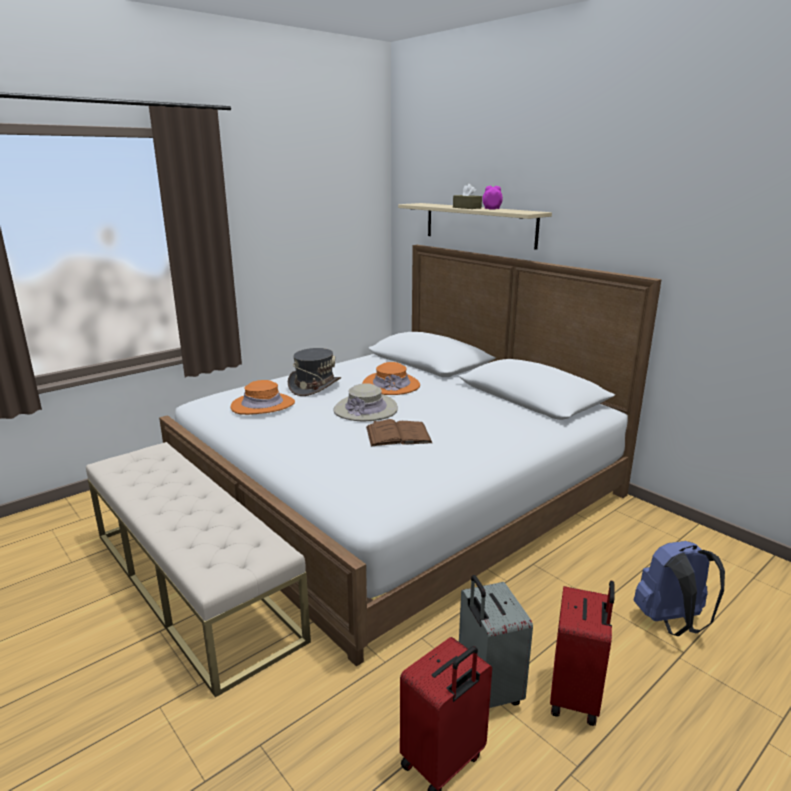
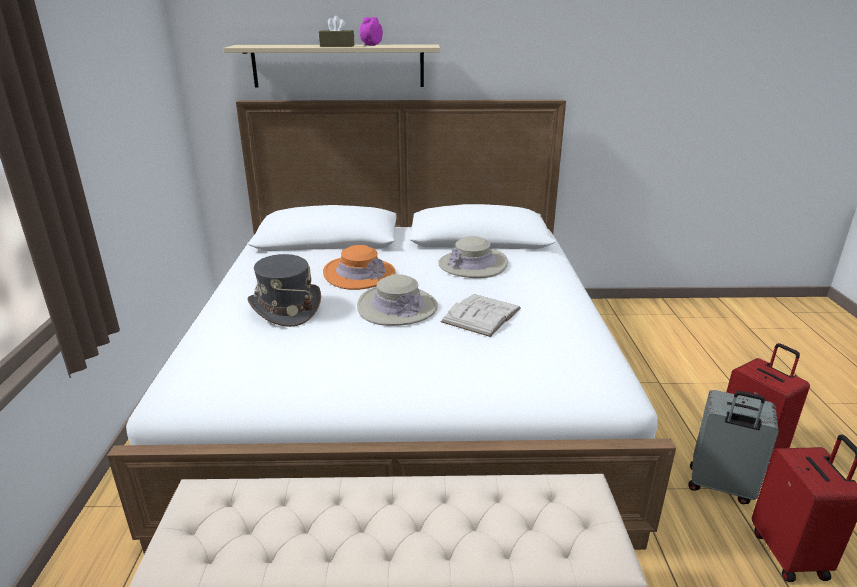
camera: 50 degrees left, 5 degrees up
(263, 405) = (282, 356): orange hat -> none
(398, 434) = (481, 315): brown book -> white book
(473, 408) = (473, 264): none -> beige hat
(672, 623) = (700, 369): blue backpack -> none

